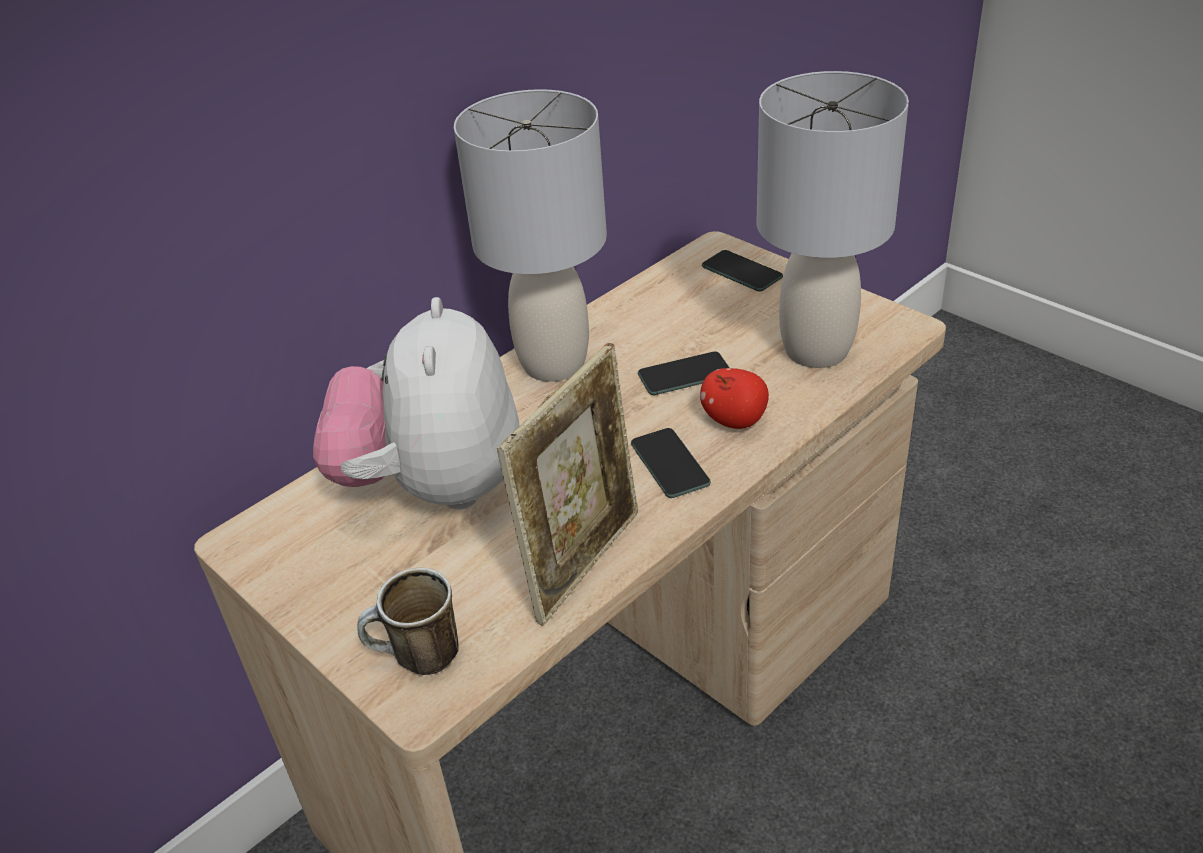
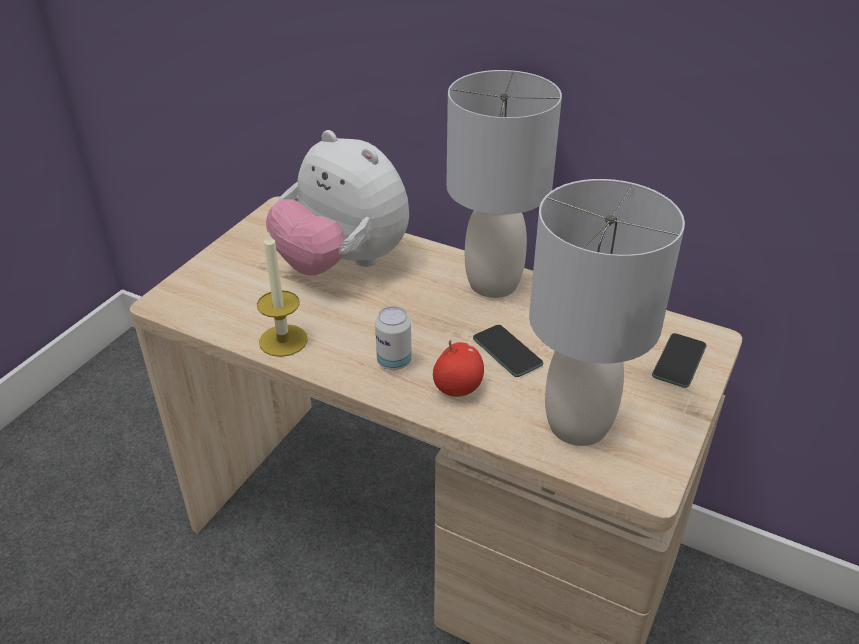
camera: 70 degrees right, 0 degrees up
(417, 660) = (193, 293): mug -> none
(435, 486) = (342, 264): plush toy -> plush toy turned 120 degrees counterclockwise
(584, 562) = (283, 340): picture frame -> candle
(669, 464) = (394, 362): phone -> can

